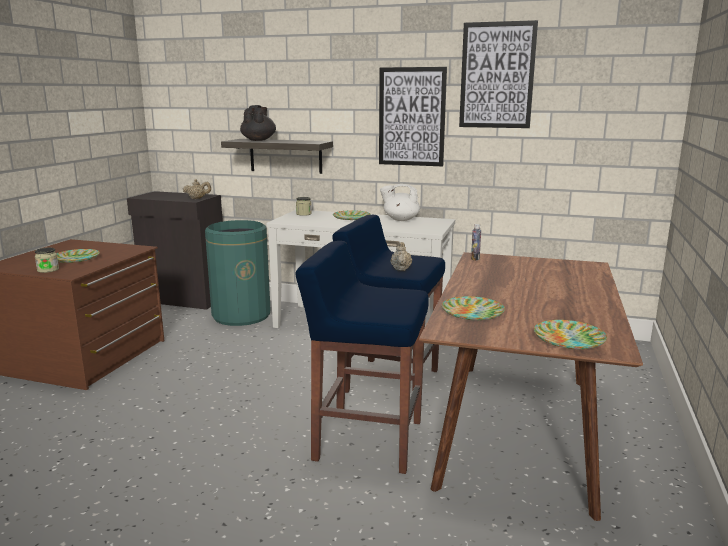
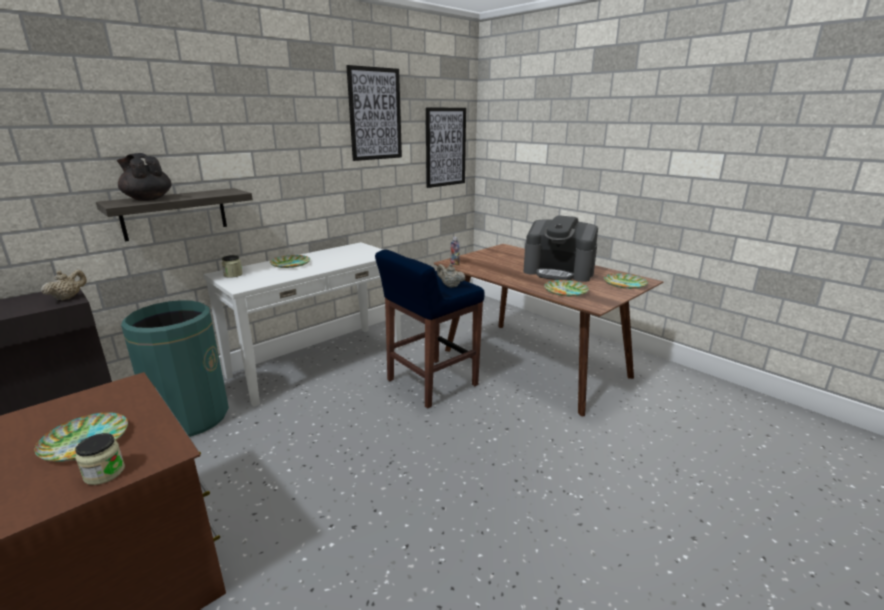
camera: 60 degrees left, 5 degrees up
(366, 440) = (507, 421): blue stool -> none
(400, 219) = (331, 253): white teapot -> none
(412, 117) = (312, 155): picture -> picture (445, 147)
(545, 301) = (559, 272): none -> coffee machine

